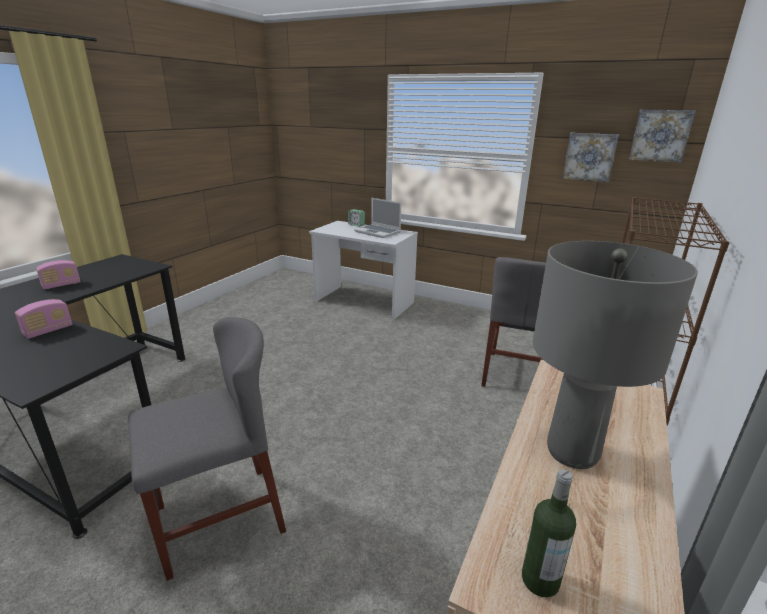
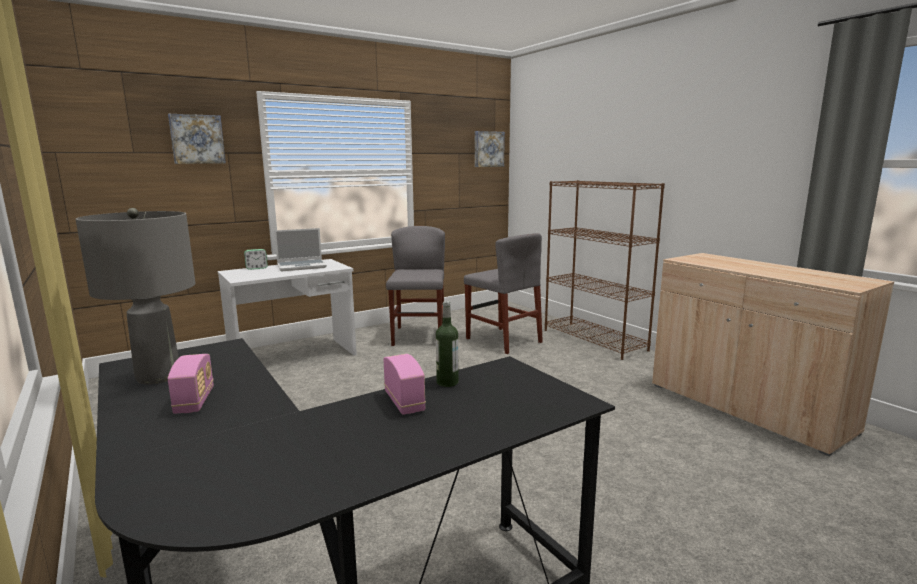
camera: 60 degrees left, 10 degrees down
(219, 519) = (601, 496): grey chair -> grey chair (419, 336)
(540, 580) = (843, 283): bottle -> bottle (447, 382)
(571, 451) = (756, 268): grey table lamp -> grey table lamp (157, 377)
(589, 157) = (451, 167): picture -> picture (197, 139)

